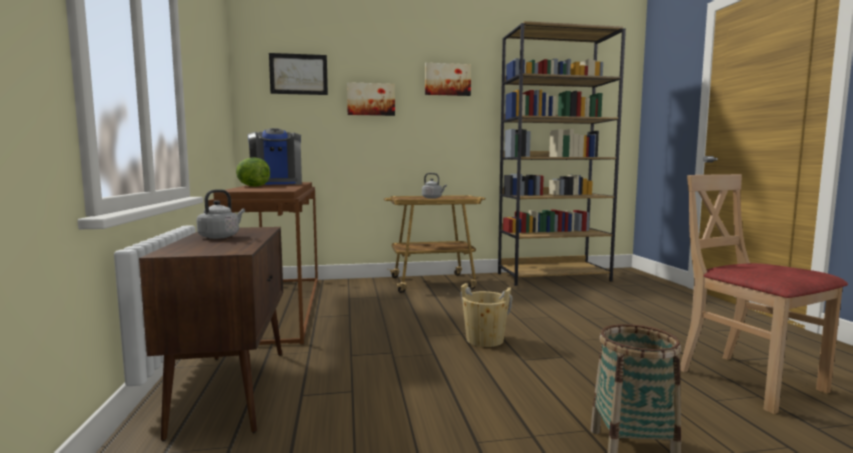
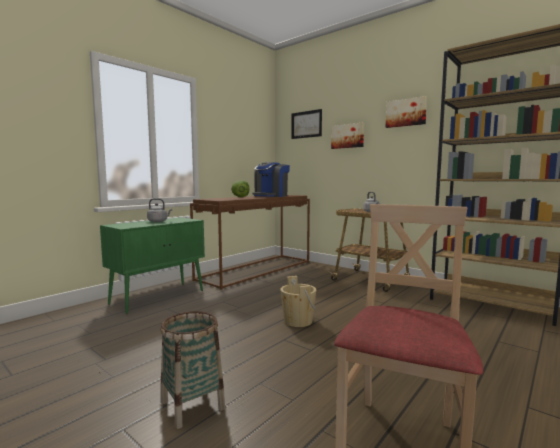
camera: 50 degrees right, 0 degrees up
(232, 389) = (159, 297): brown cabinet -> green cabinet

